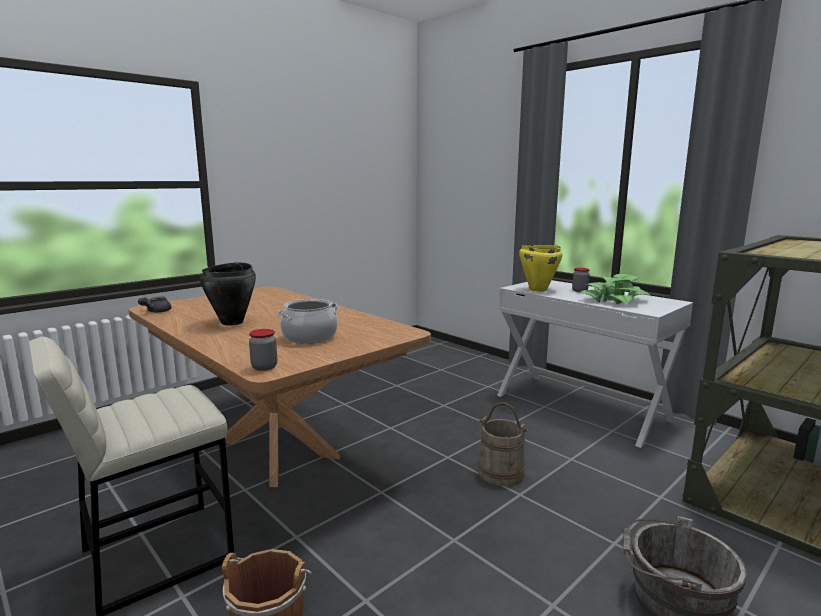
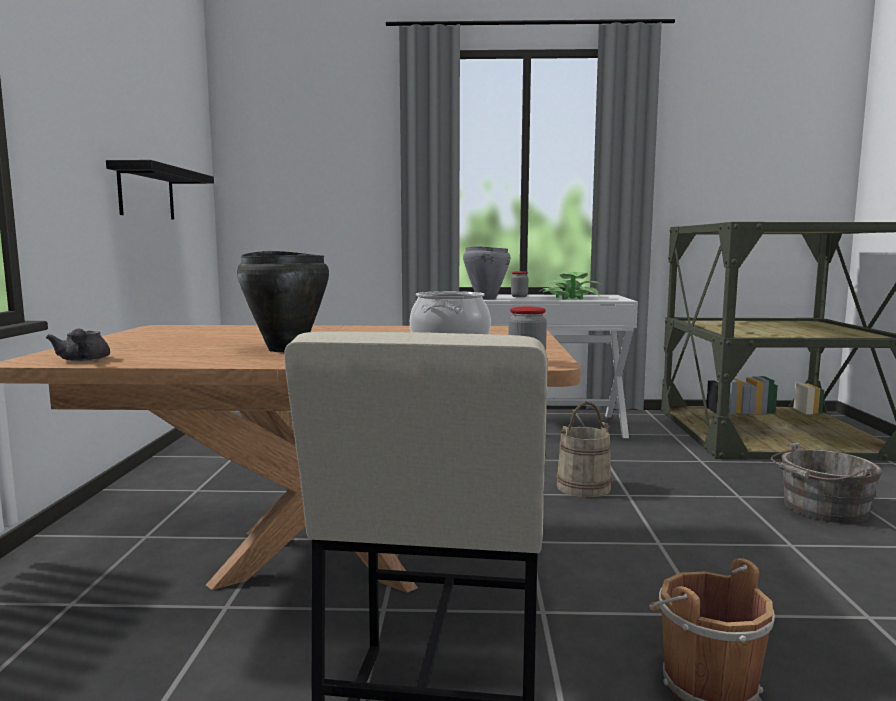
camera: 45 degrees left, 5 degrees down
(333, 197) = (146, 193): none -> black shelf
(537, 290) = (485, 299): yellow cooking pot -> grey cooking pot

